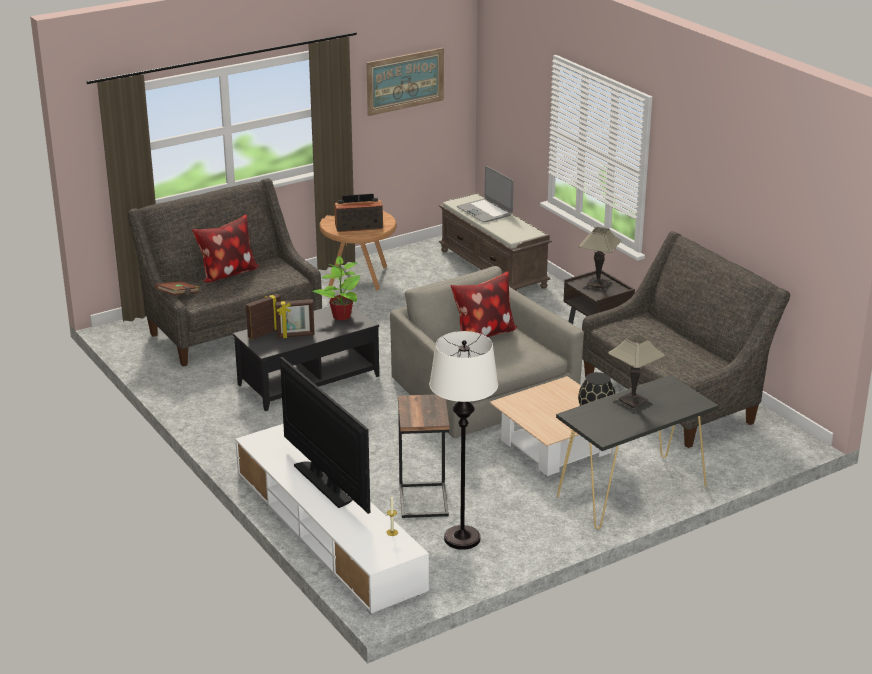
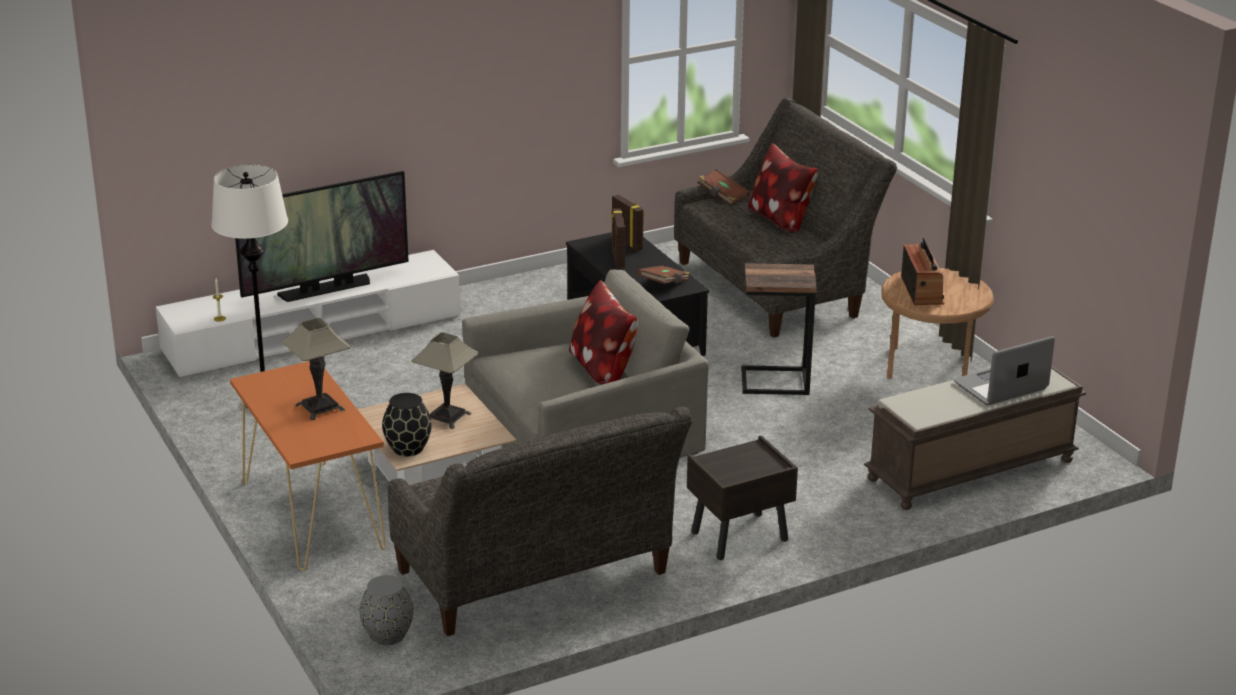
camera: 95 degrees right, 0 degrees up
(341, 316) = (664, 284): potted plant -> brown book
(405, 81) = (1081, 161): picture -> none
(424, 500) = (349, 386): side table -> side table (775, 382)
(597, 286) = (743, 463): table lamp -> table lamp (447, 417)
(631, 492) = (312, 515): black console table -> orange console table
(764, 444) = (387, 635): none -> grey vase

